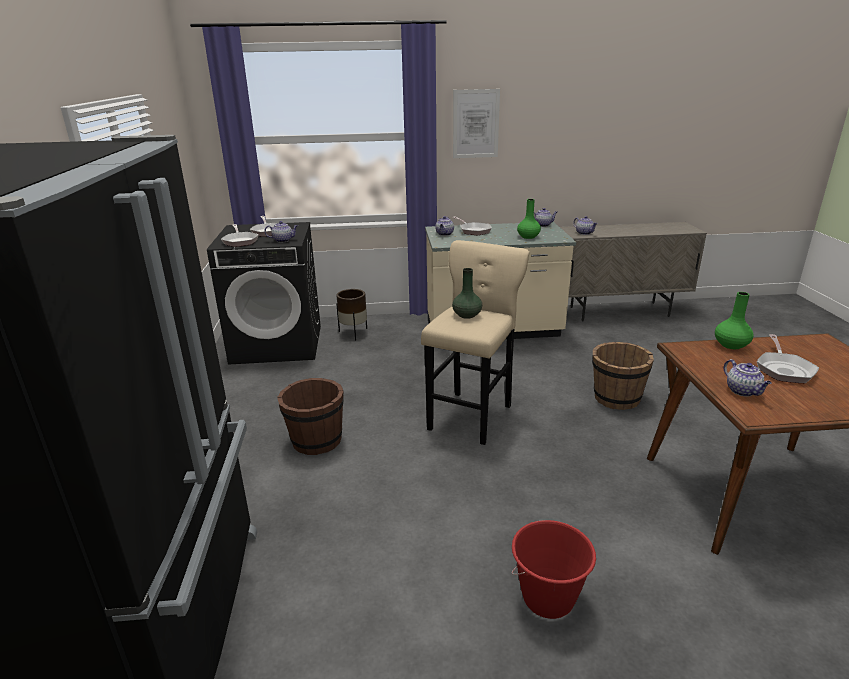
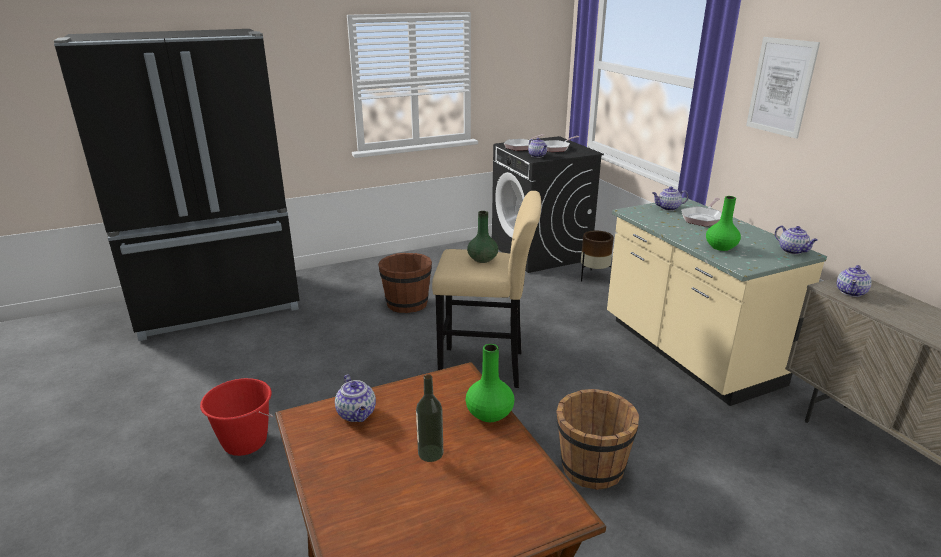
camera: 70 degrees right, 0 degrees up
(743, 391) = (357, 414): teapot -> teapot turned 75 degrees counterclockwise
(783, 369) = (430, 453): frying pan -> bottle

